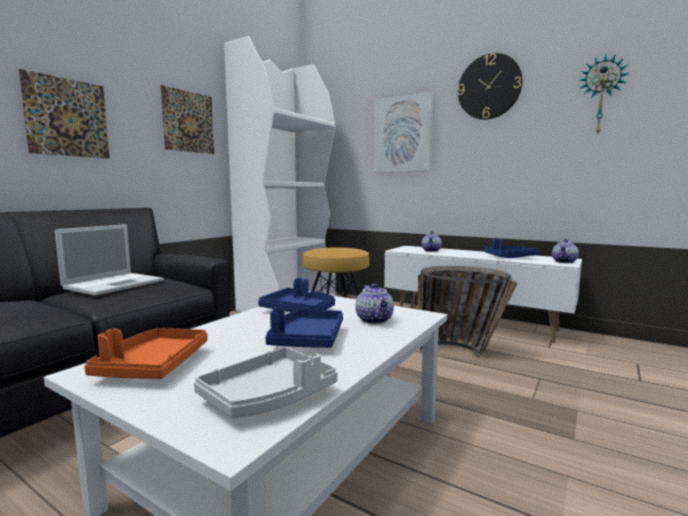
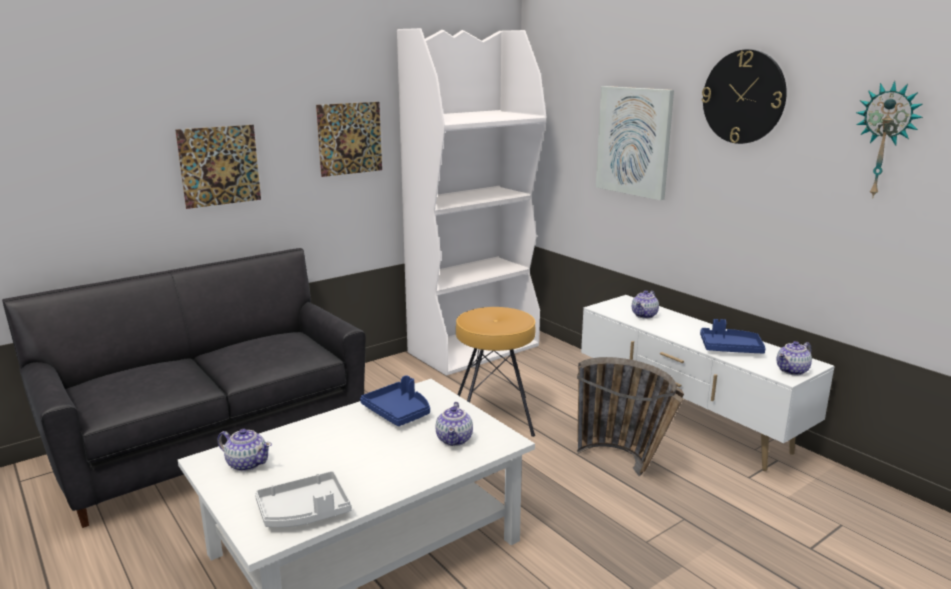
camera: 20 degrees right, 10 degrees up
(115, 284) = (255, 348): laptop -> none
(153, 366) = (247, 463): orange tray -> teapot
(307, 339) = (374, 455): blue tray -> none

